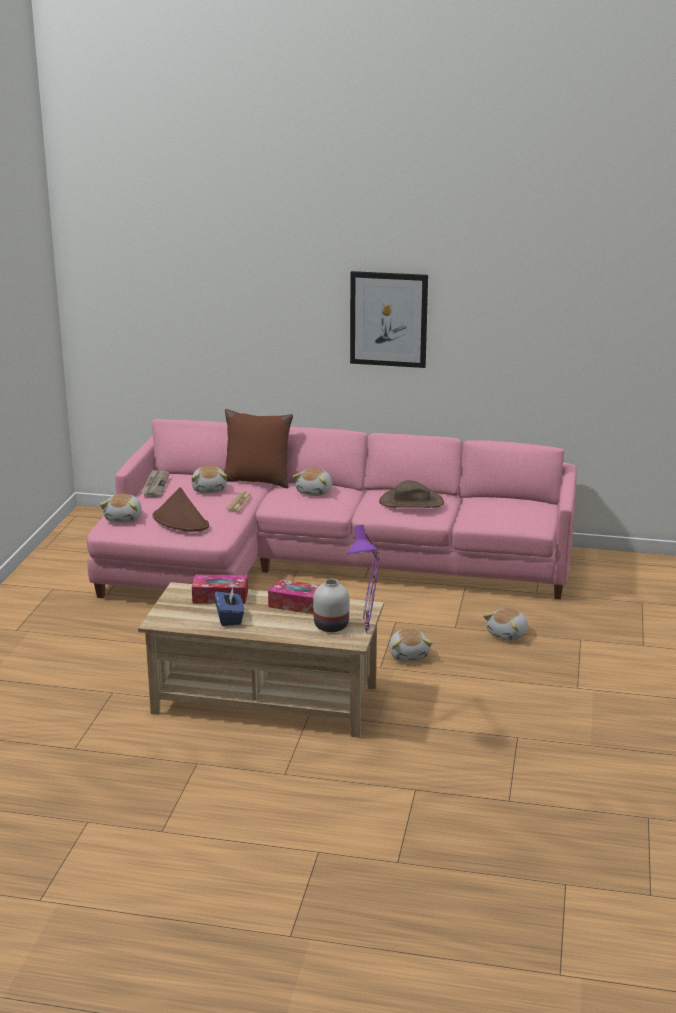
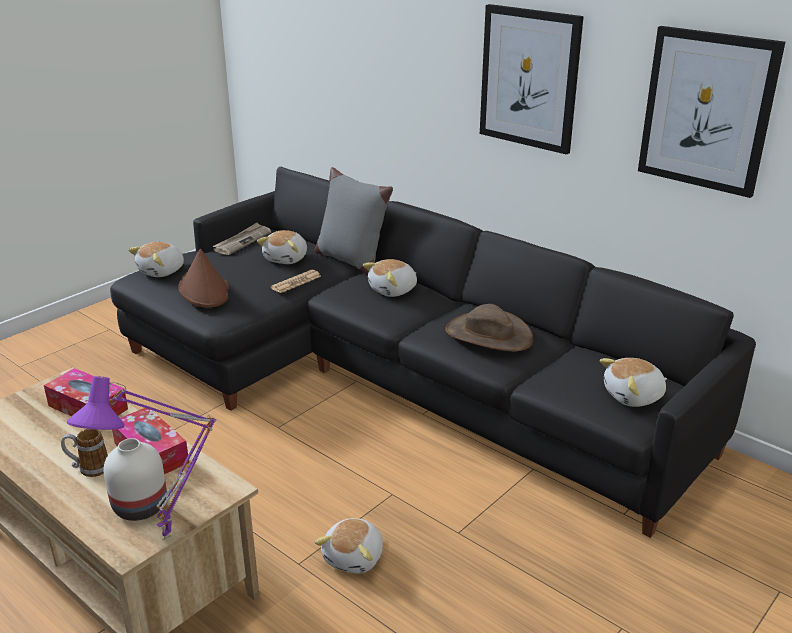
camera: 30 degrees right, 5 degrees up
(230, 618) = (51, 445): blue tissue box -> none
(256, 480) = (351, 260): brown pillow -> grey pillow
(273, 620) = (89, 468): none -> mug
(316, 561) = (390, 375): pink sofa -> black sofa
(508, 634) = (520, 574): plush toy -> plush toy (634, 396)
(521, 326) = (707, 110): none -> picture

